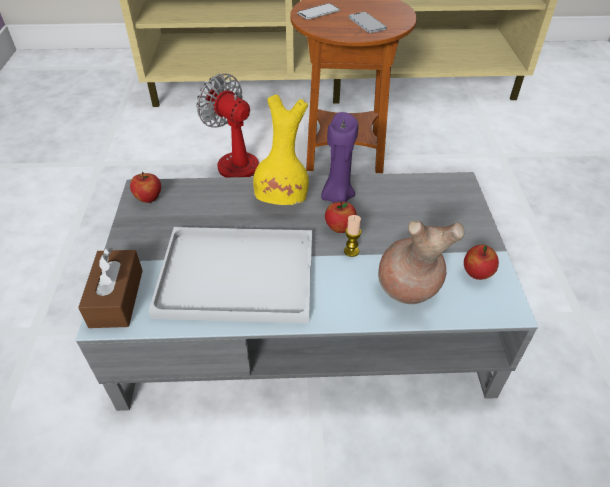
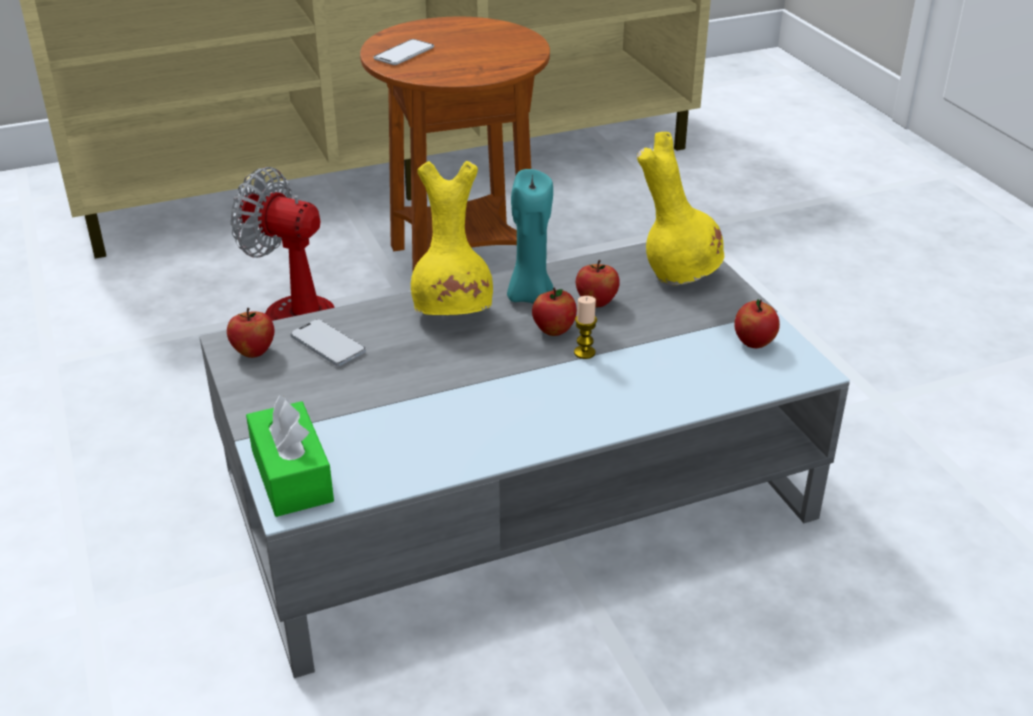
camera: 20 degrees left, 10 degrees down
(116, 298) = (292, 475): brown tissue box -> green tissue box
(240, 274) = (450, 410): white tray -> none
(337, 197) = (529, 296): purple candle -> turquoise candle
(367, 23) = (483, 58): phone -> phone (328, 344)
(379, 212) = (596, 302): none -> apple
(407, 289) = (679, 378): brown vase -> none
(448, 202) = (679, 273): none -> yellow vase

